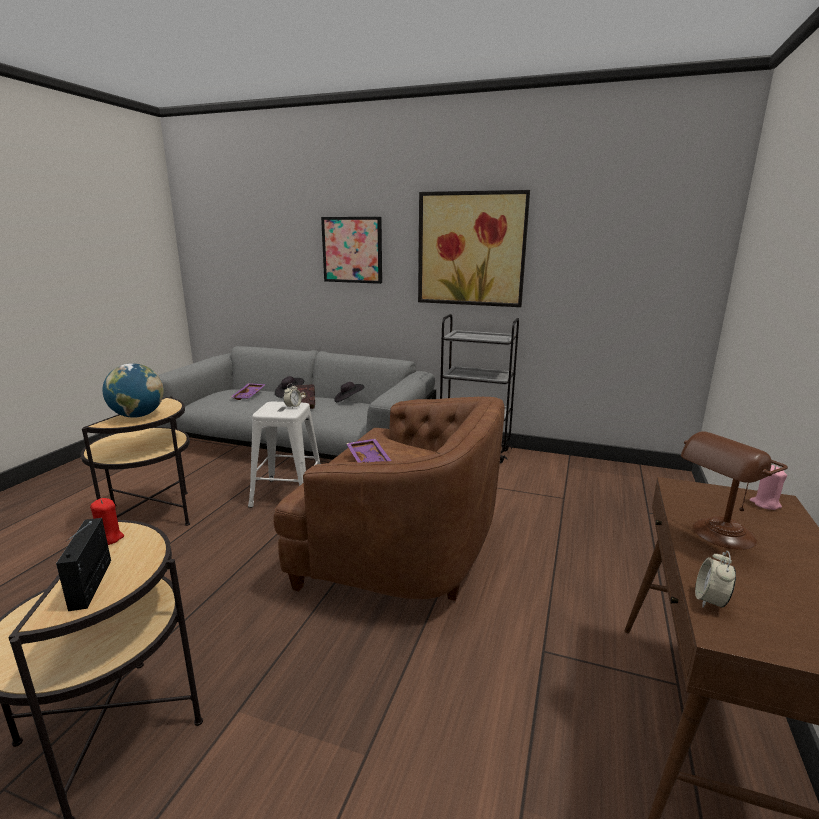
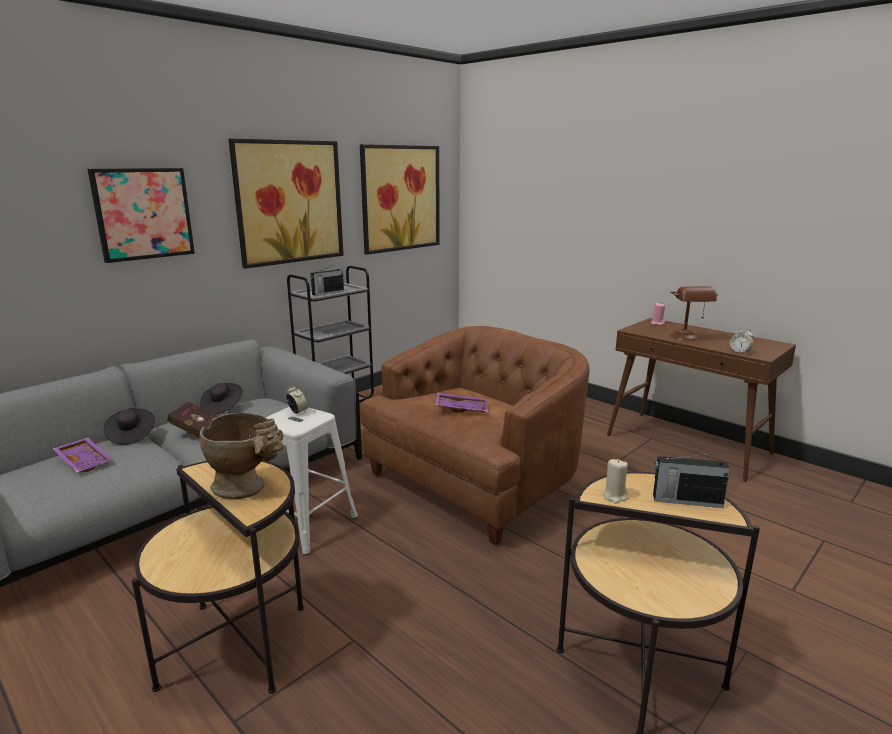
camera: 65 degrees left, 0 degrees up
(109, 538) = (614, 496): red candle -> beige candle
(138, 416) = (248, 488): globe -> beige vase
(473, 337) = (327, 293): none -> radio
(618, 254) = (400, 198): none -> picture

